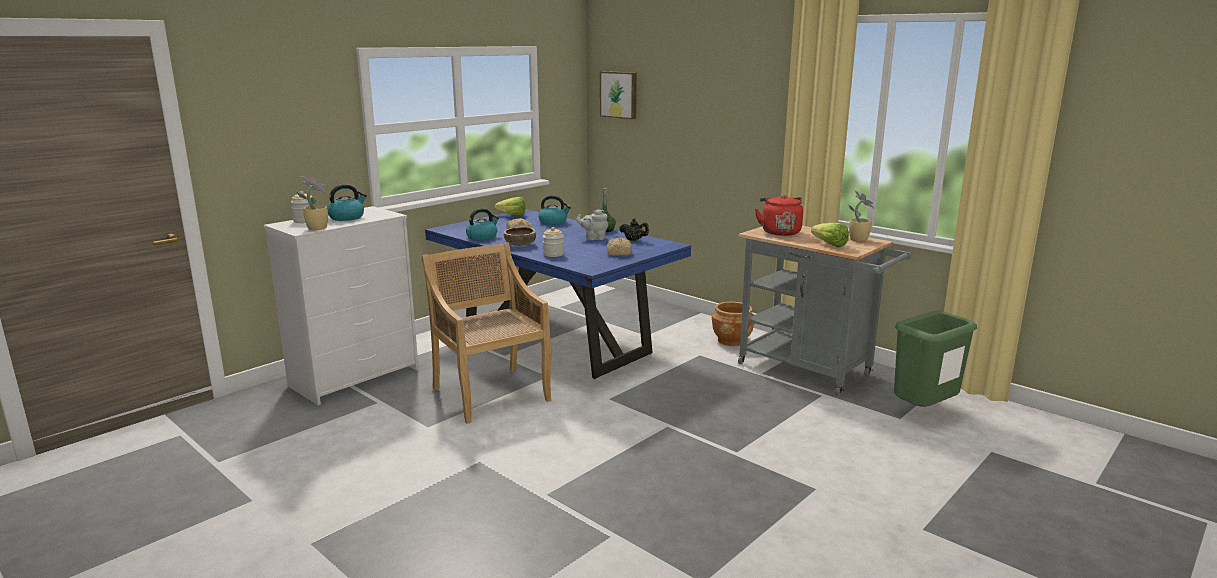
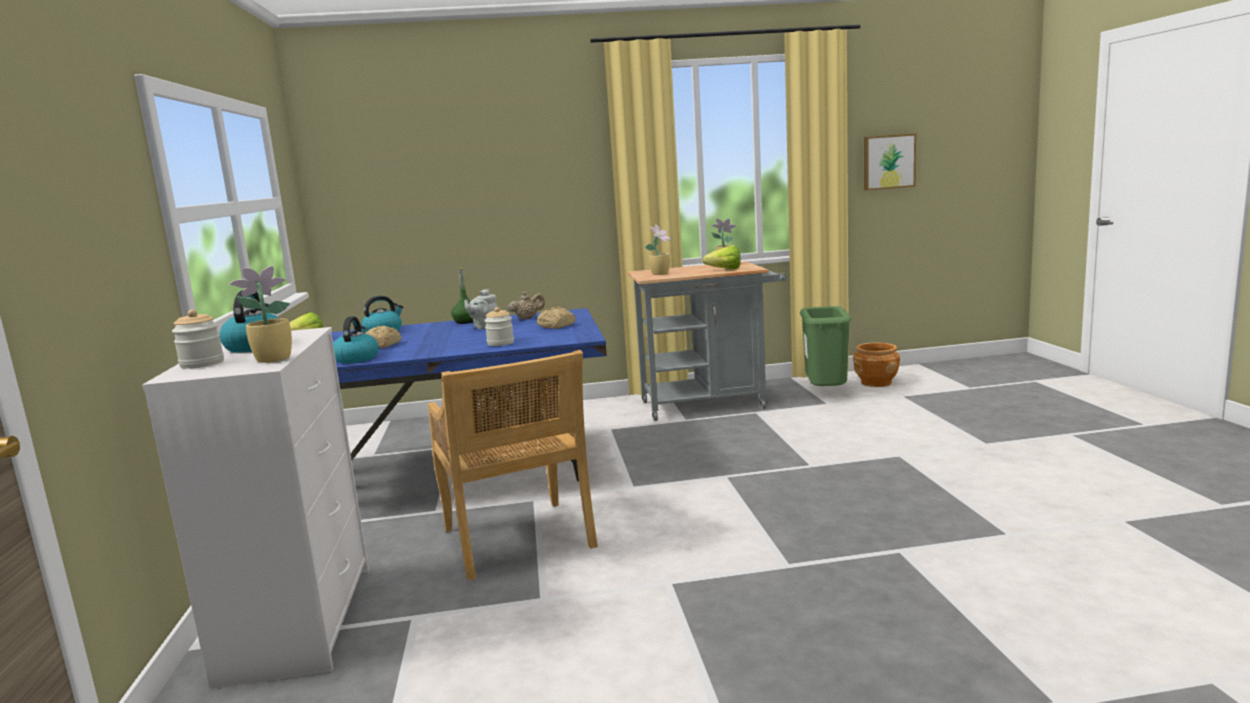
camera: 50 degrees left, 5 degrees down
(490, 393) = (518, 540): beige chair -> beige chair turned 120 degrees counterclockwise
(520, 244) = (430, 349): brown bowl -> none
(619, 94) = (361, 172): picture -> picture (888, 162)
(634, 240) = (527, 318): black teapot -> beige teapot
(731, 340) = (605, 411): brown planter -> brown planter (876, 382)
(779, 232) = (661, 274): red kettle -> potted plant

